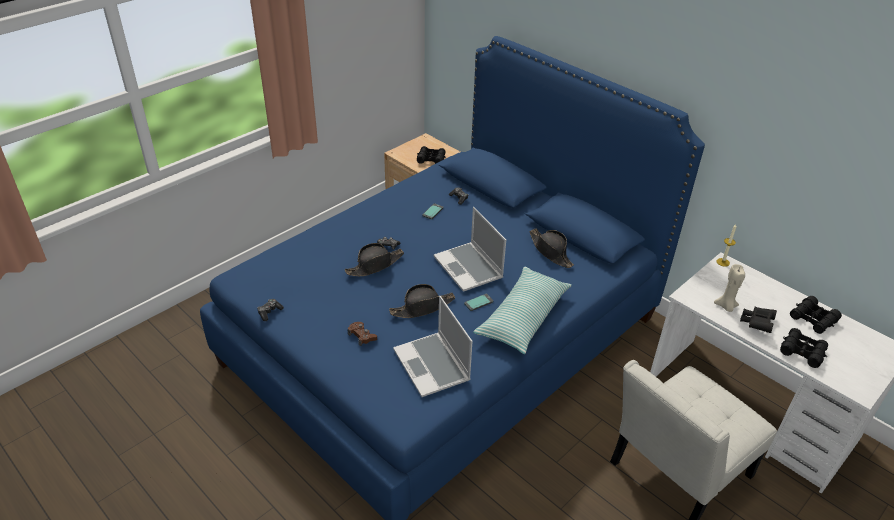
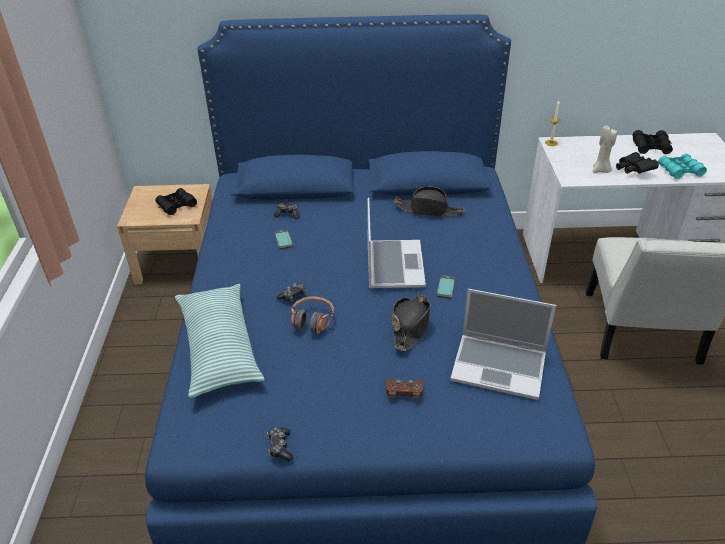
camera: 45 degrees left, 0 degrees up
(375, 265) = (312, 320): black hat -> headphones
(469, 268) = (393, 265): laptop -> laptop turned 105 degrees counterclockwise
(523, 317) = (494, 274): pillow -> pillow (219, 347)
(802, 351) = (680, 171): black binoculars -> turquoise binoculars

